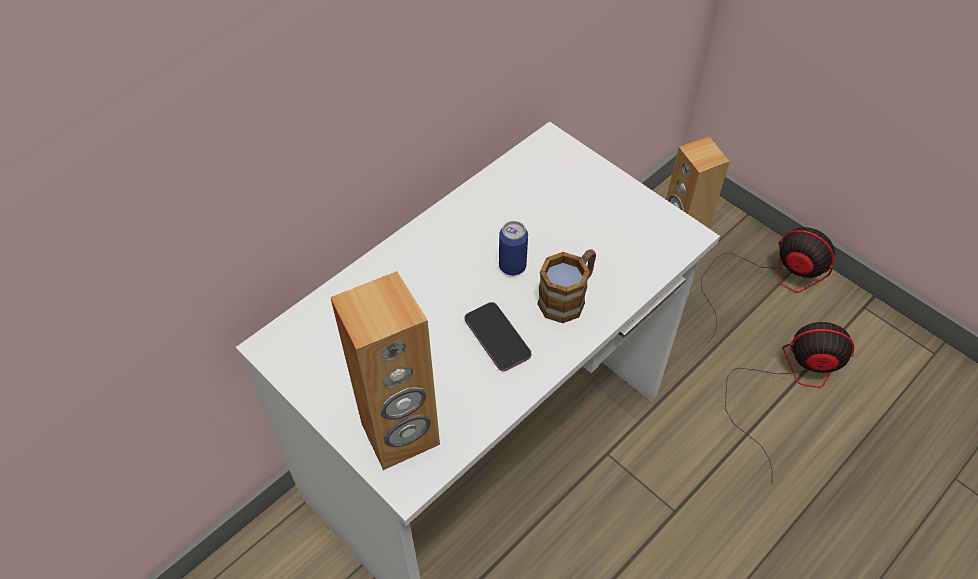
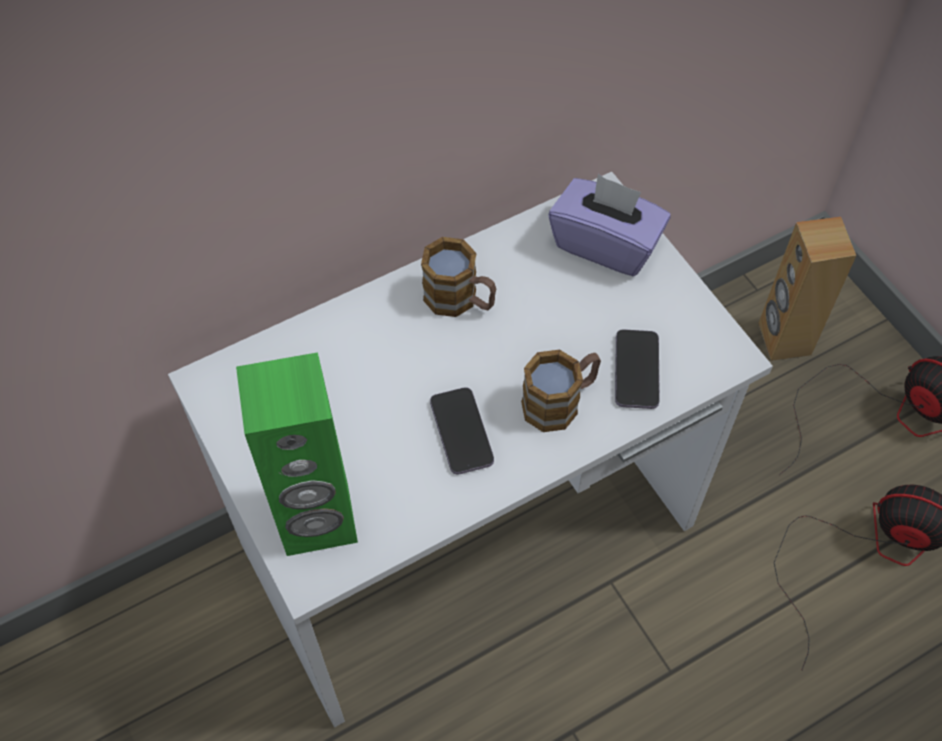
camera: 15 degrees right, 5 degrees up
(401, 435) = (318, 521): brown speaker -> green speaker
(463, 238) = (460, 300): none -> mug
(512, 266) = (507, 348): can -> none
(563, 174) = (605, 244): none -> purple tissue box
(619, 261) = (636, 370): none -> phone

